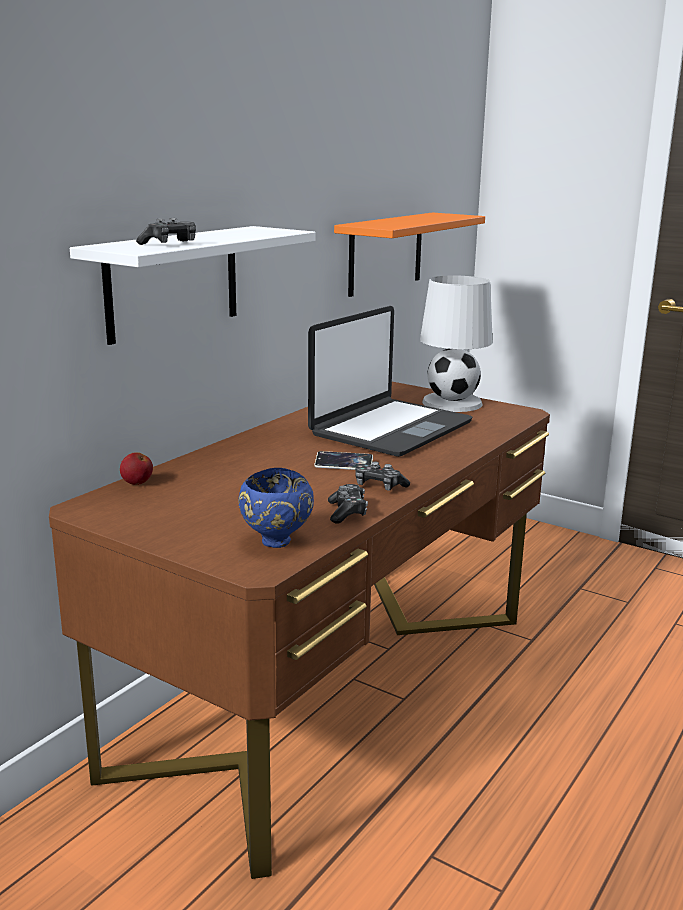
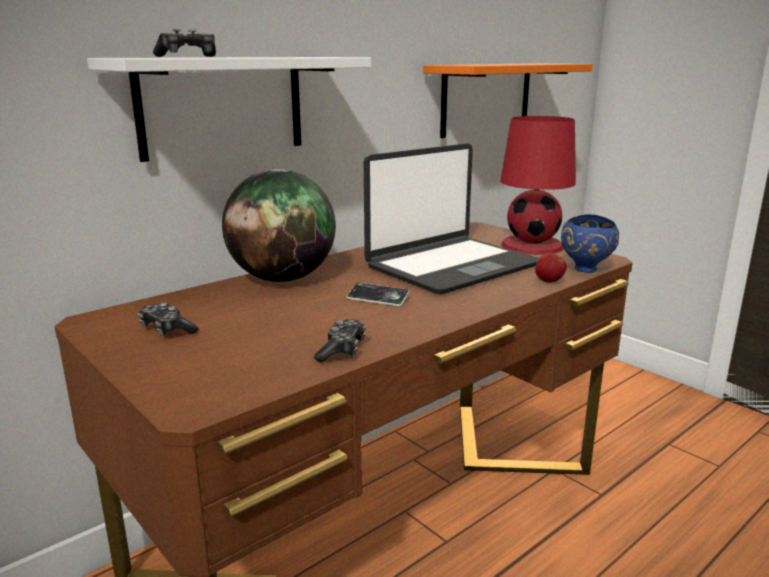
camera: 15 degrees right, 0 degrees up
(137, 483) = (164, 301): apple -> apple (549, 281)
(236, 452) = (282, 278): none -> globe
(276, 543) = (238, 378): blue bowl -> blue bowl (586, 270)
(379, 486) = (397, 324): game controller -> game controller (167, 330)
(452, 402) = (532, 245): white table lamp -> red table lamp

